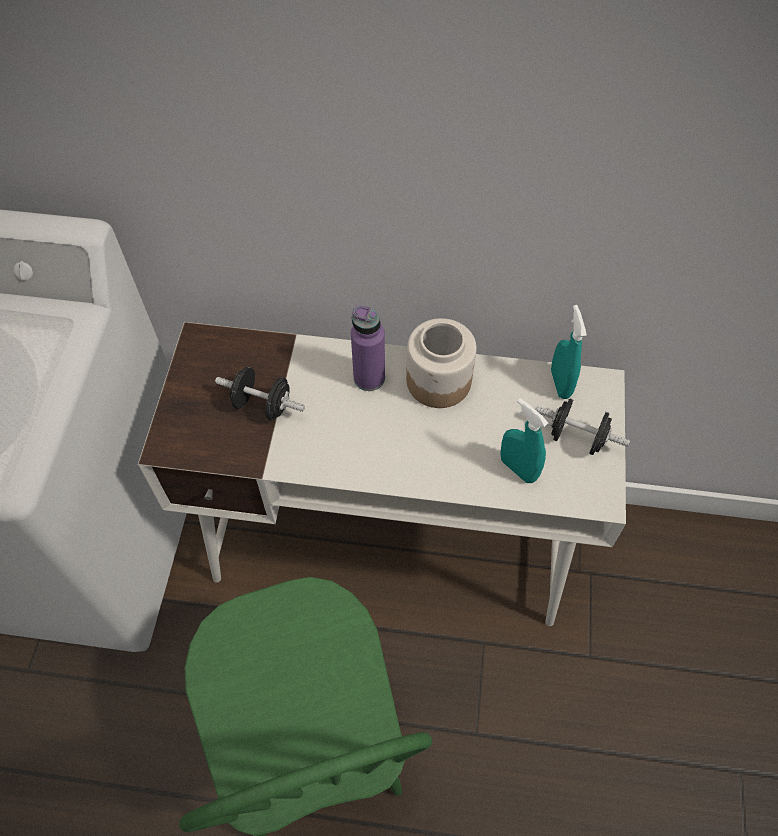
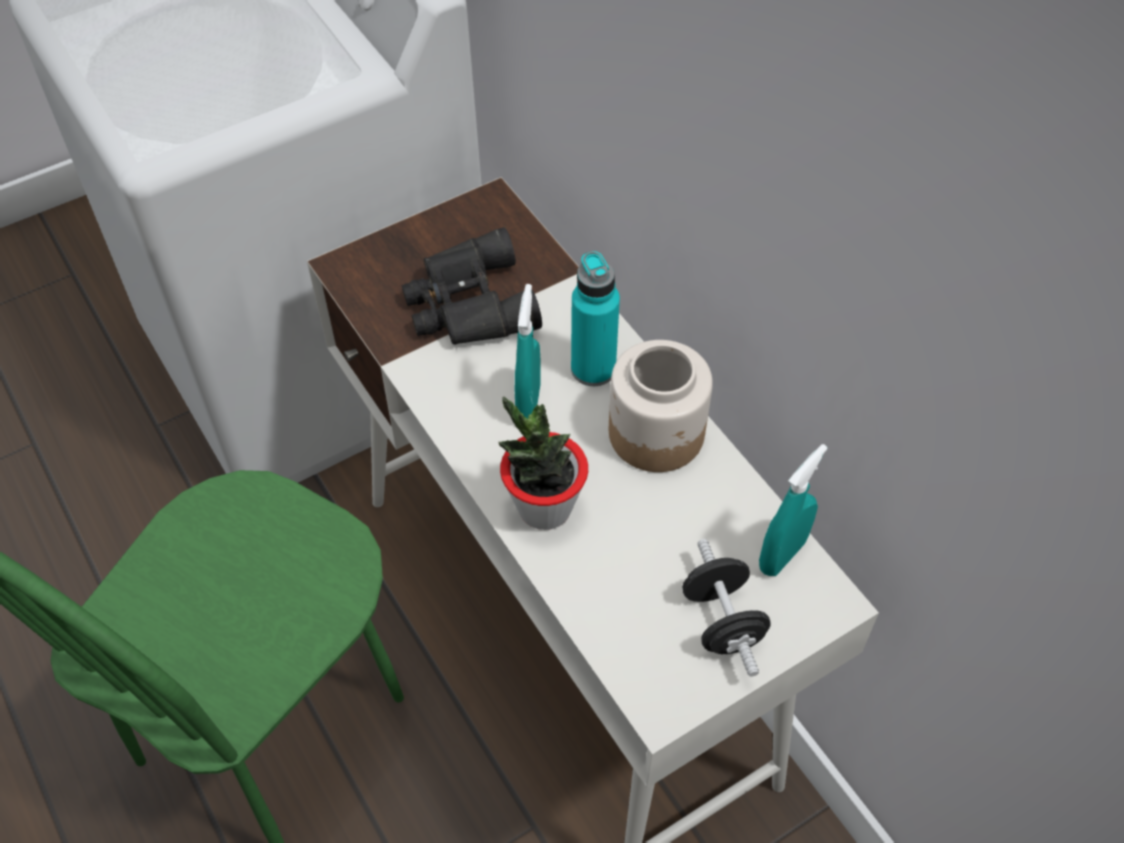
camera: 50 degrees right, 5 degrees down
(262, 405) = (467, 305): black dumbbell -> black binoculars
(369, 378) = (593, 369): purple bottle -> turquoise bottle
(438, 466) = (544, 508): none -> potted plant
(518, 469) = (617, 588): turquoise spray bottle -> turquoise spray bottle (528, 404)

